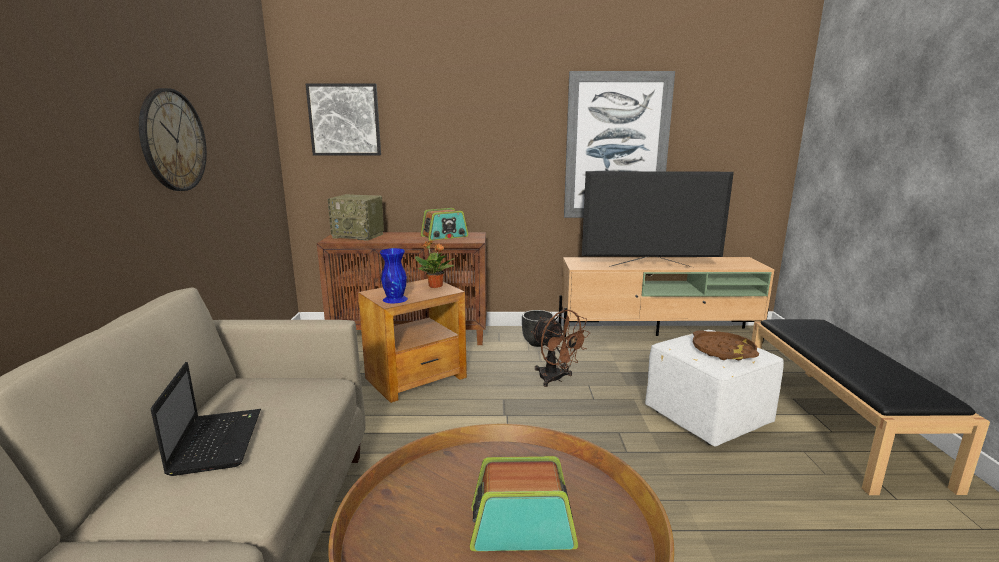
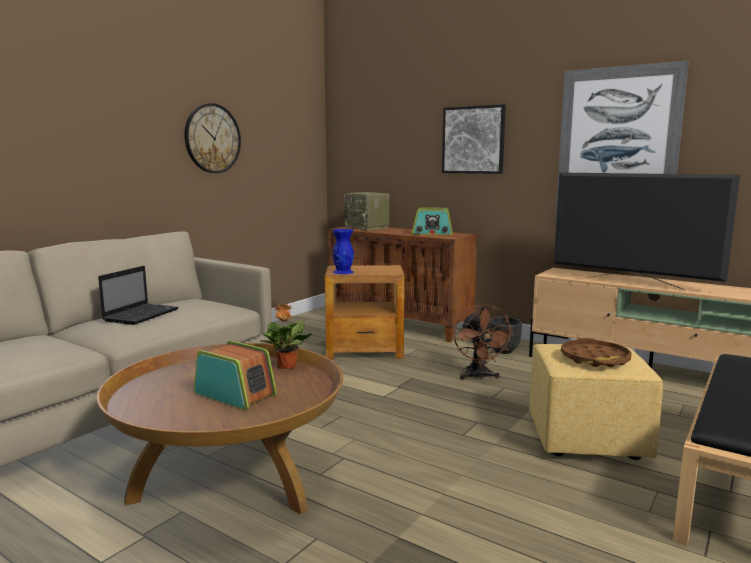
camera: 35 degrees right, 5 degrees down
(344, 120) = (371, 128): picture -> picture (473, 140)
(435, 286) = (389, 269): potted plant -> potted plant (286, 366)
(706, 417) = (586, 438): white ottoman -> yellow ottoman

